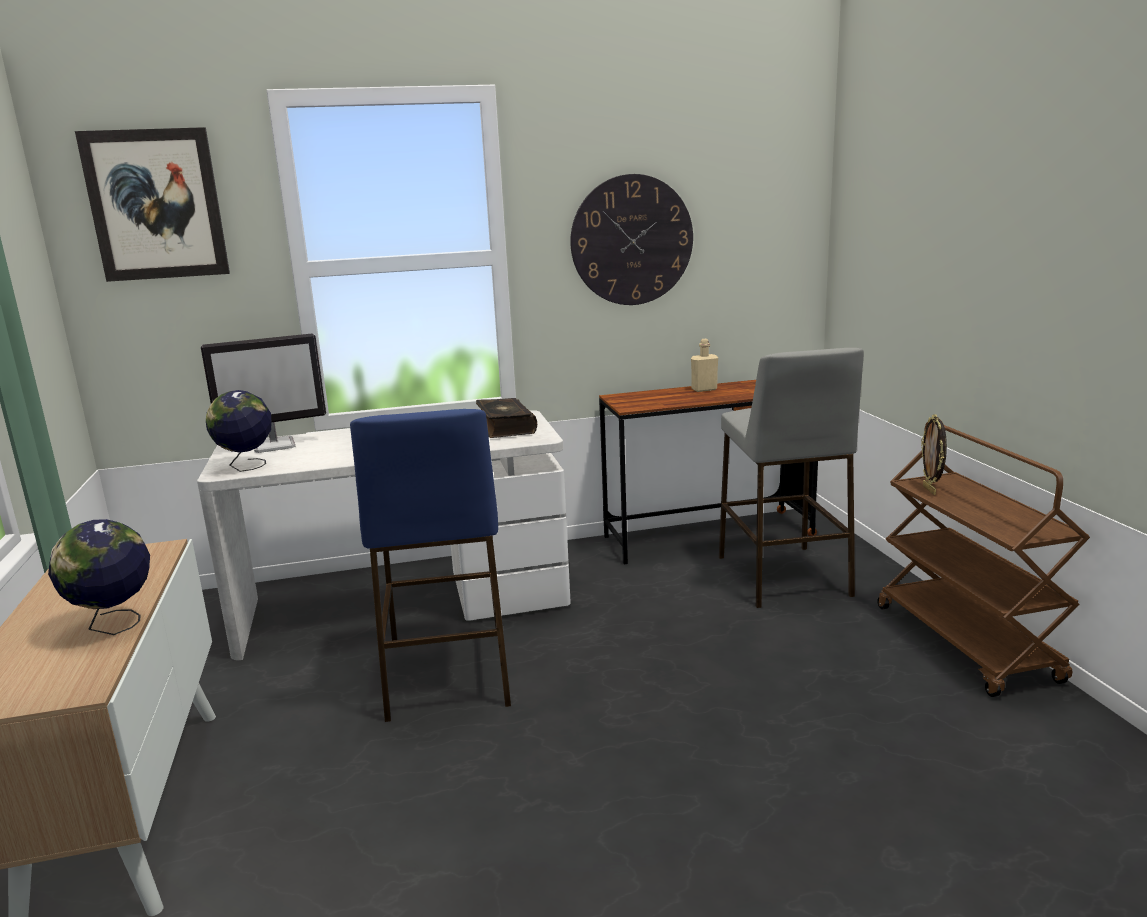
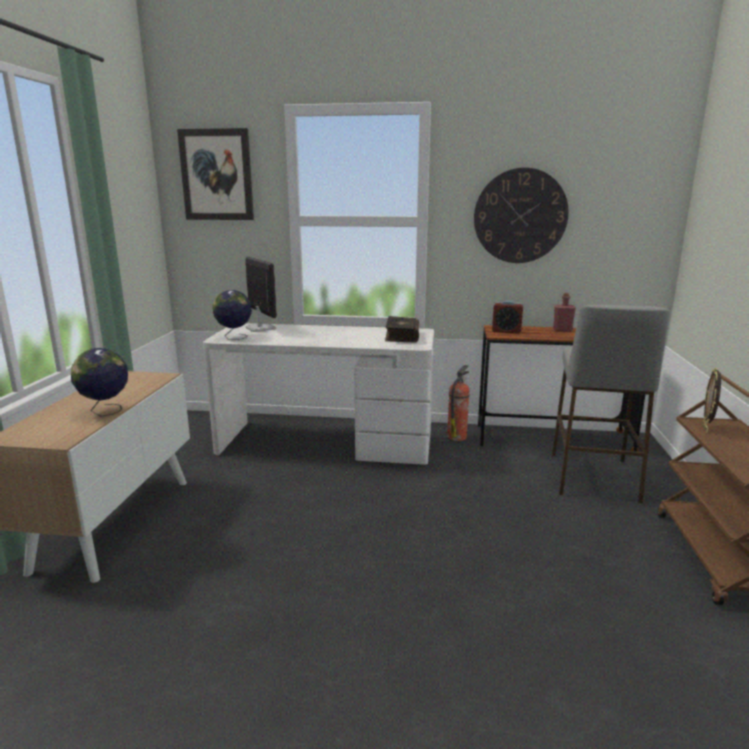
camera: 20 degrees right, 0 degrees up
(275, 445) = (260, 328): monitor -> monitor turned 120 degrees counterclockwise
(447, 674) = (325, 490): blue stool -> none
(586, 557) = (457, 436): none -> fire extinguisher
(636, 400) = (506, 331): none -> alarm clock
(704, 389) = (562, 330): beige bottle -> red bottle

